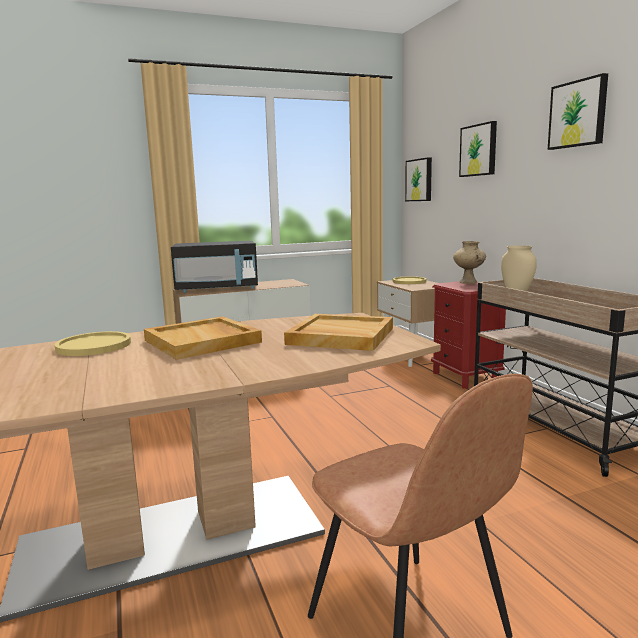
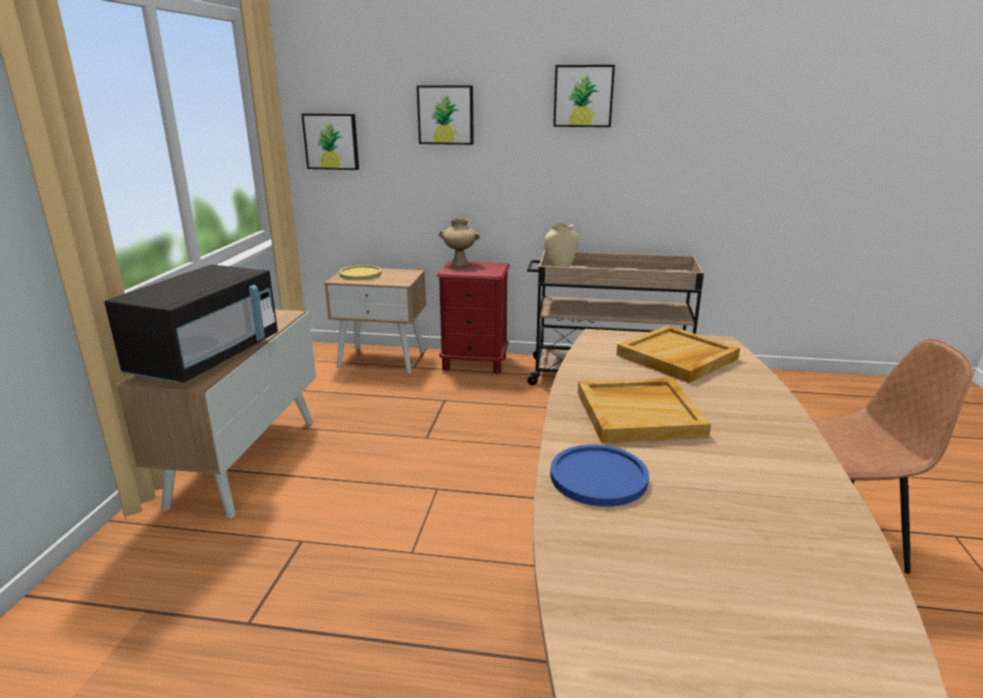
camera: 60 degrees left, 10 degrees up
(94, 345) = (598, 477): yellow plate -> blue plate

